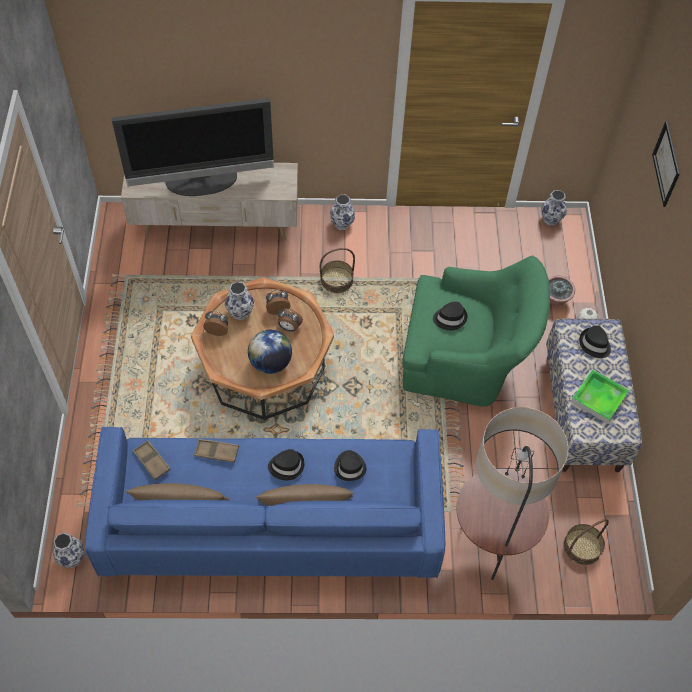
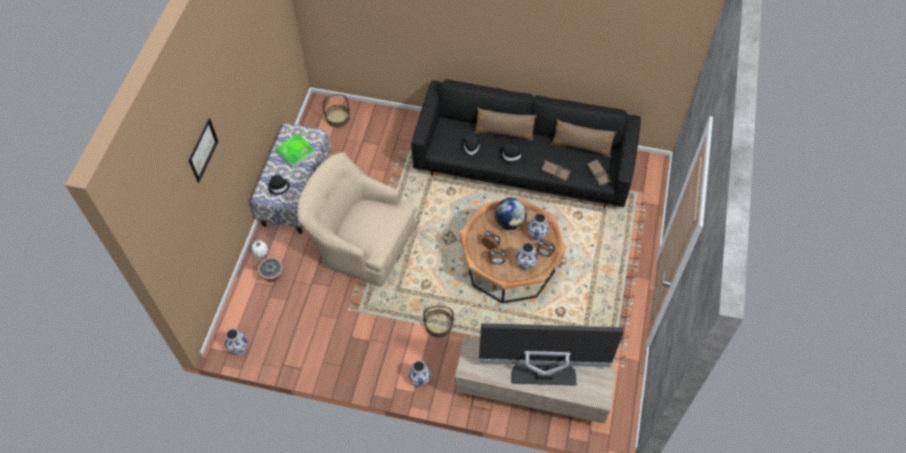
camera: 165 degrees left, 0 degrees up
(72, 557) = (649, 167): vase -> vase (536, 235)
(271, 522) = (523, 165): blue sofa -> black sofa
(450, 318) = (372, 223): black hat -> none
(466, 359) = (360, 242): green armchair -> beige armchair
(489, 545) = (393, 129): floor lamp -> none

